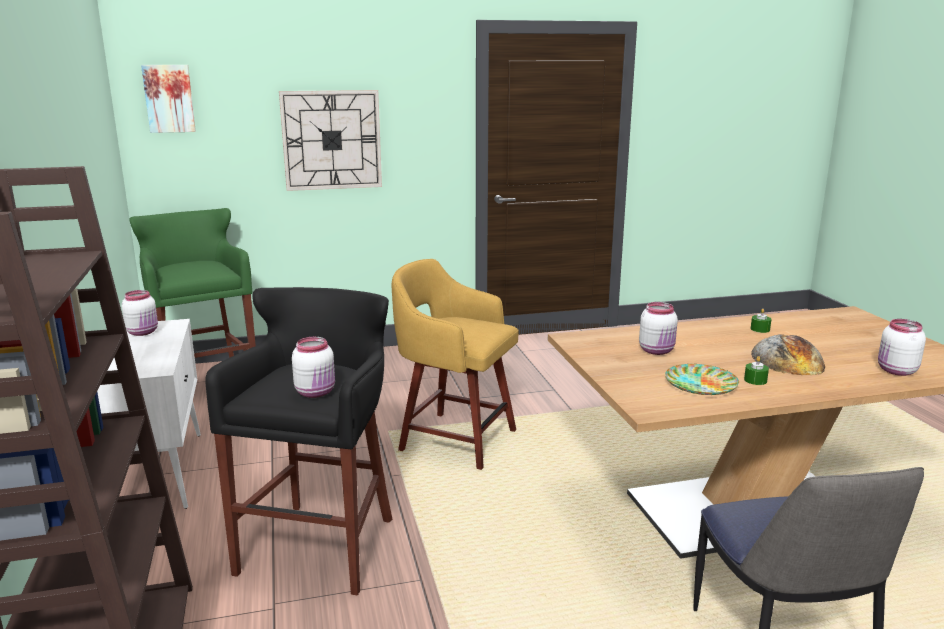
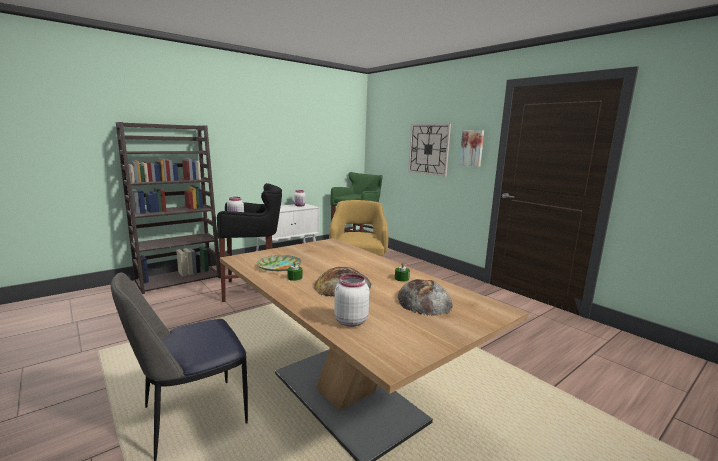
camera: 65 degrees right, 5 degrees down
(169, 98) = (379, 127): picture -> picture (472, 148)
(657, 351) = (327, 256): white jar -> none
(831, 333) = (424, 300): none -> bread

